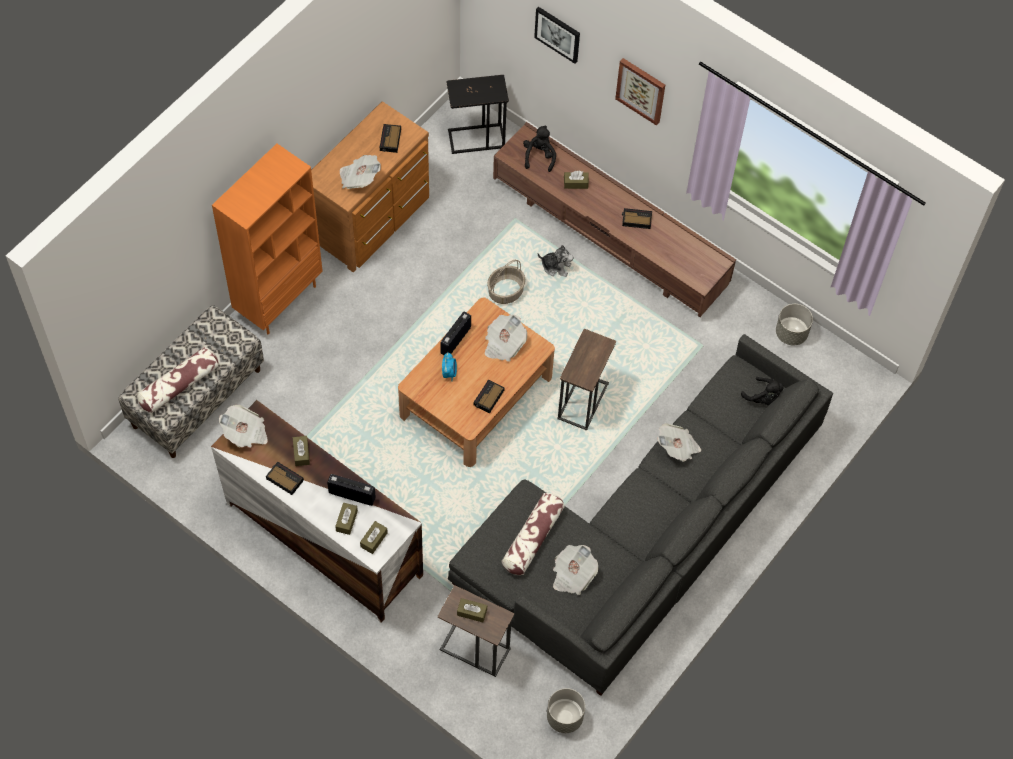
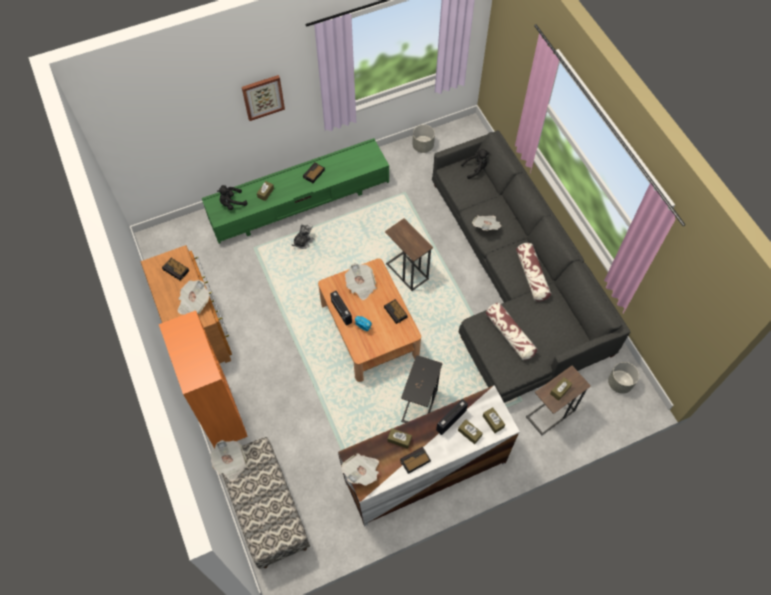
camera: 60 degrees left, 0 degrees up
(179, 385) = (272, 510): pillow -> pillow (532, 276)
(477, 138) = (179, 241): black side table -> black side table (419, 405)
(506, 291) = (303, 277): basket -> none
(539, 156) = (232, 203): black plush toy -> black plush toy turned 60 degrees counterclockwise
(558, 34) = (187, 119): picture -> none
(572, 575) = (546, 324): newspaper -> newspaper (230, 463)
(610, 235) = (299, 202): brown tv stand -> green tv stand

